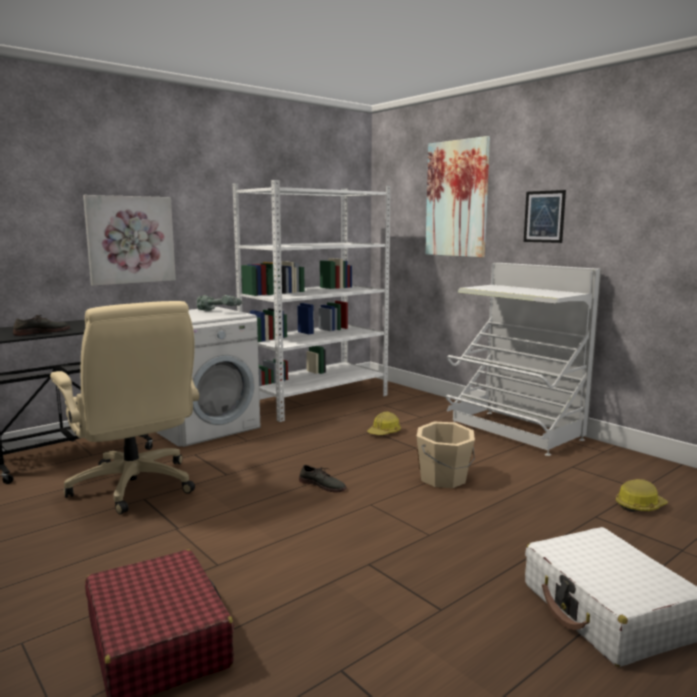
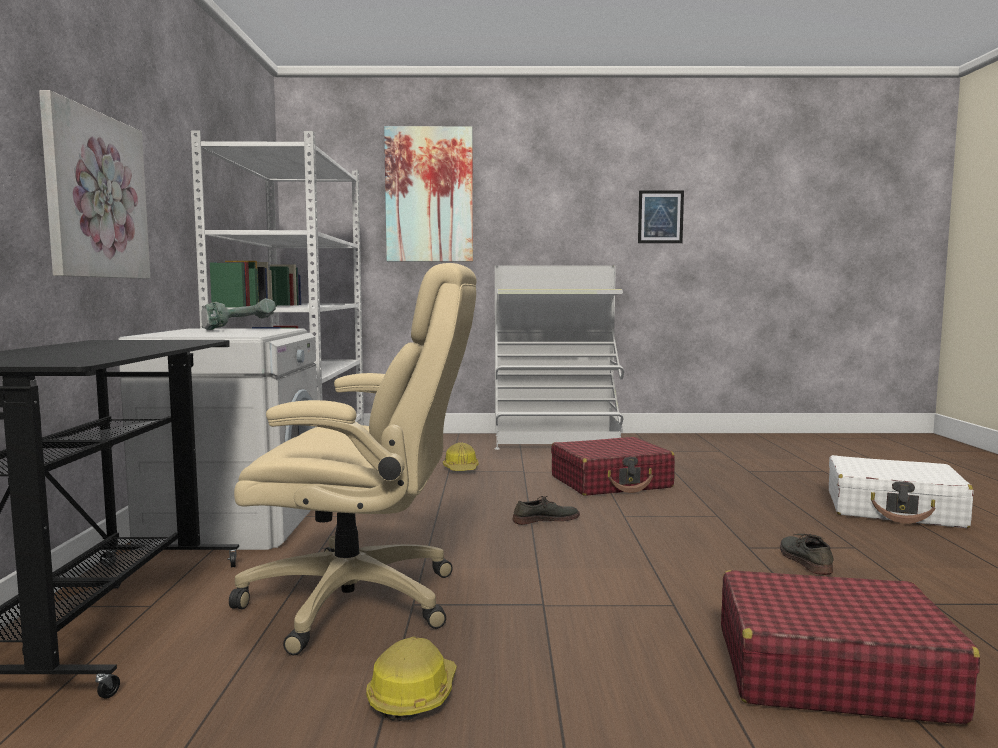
camera: 50 degrees left, 5 degrees down
(42, 332) = (100, 353): grey shoe -> grey shoe (803, 559)
(444, 478) = (611, 482): beige bucket -> red suitcase
(544, 216) = (545, 216): picture -> picture (660, 217)
(640, 506) = (746, 458): hard hat -> hard hat (413, 695)

